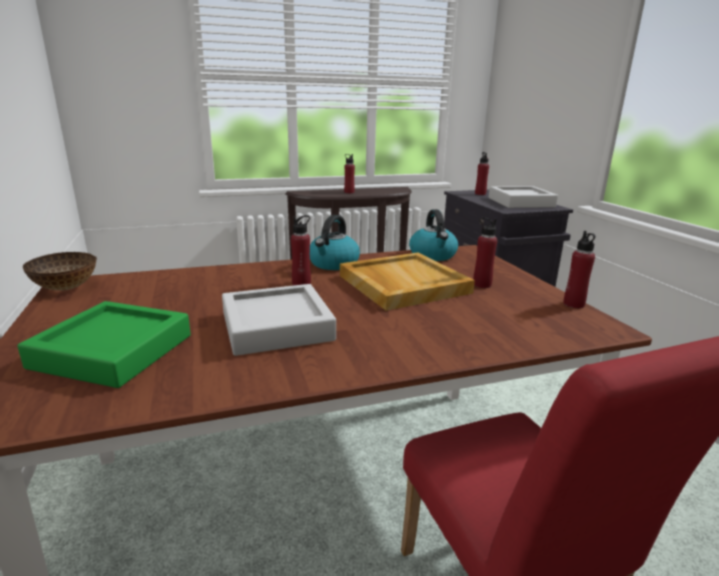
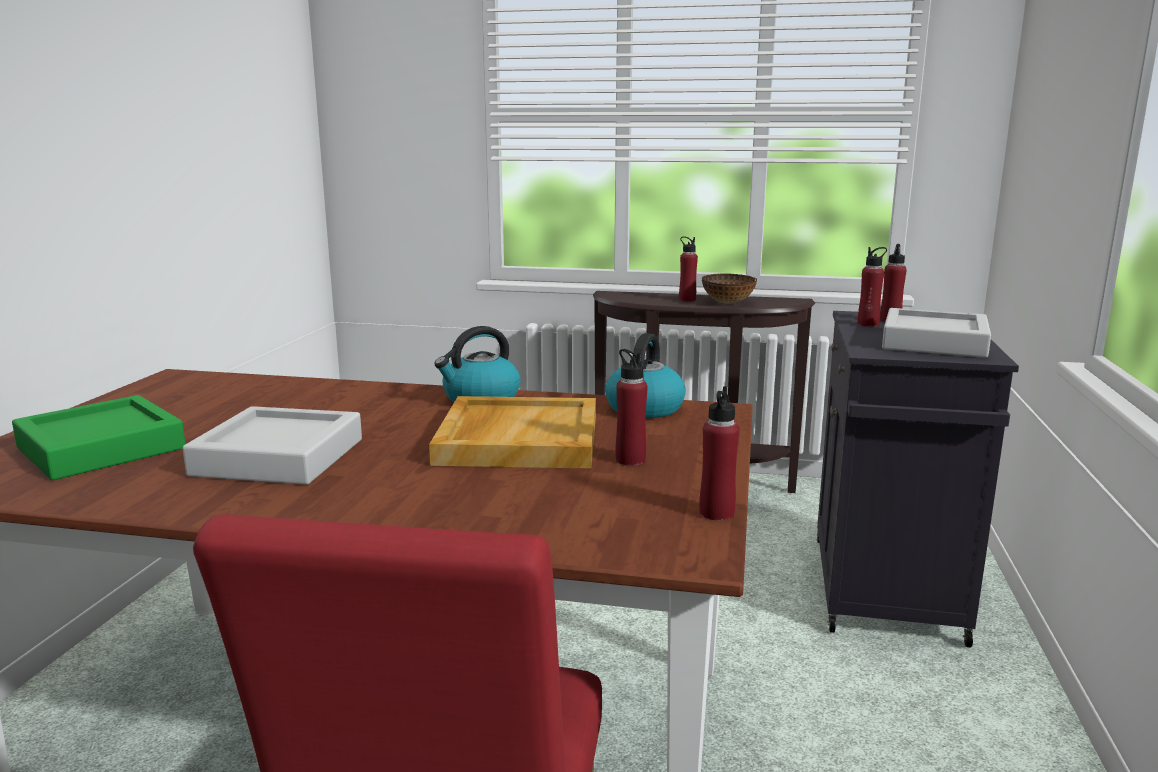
camera: 30 degrees right, 5 degrees down
(65, 288) = (162, 381): bowl -> bowl (727, 303)
(301, 283) = (395, 416): red bottle -> red bottle (868, 324)

